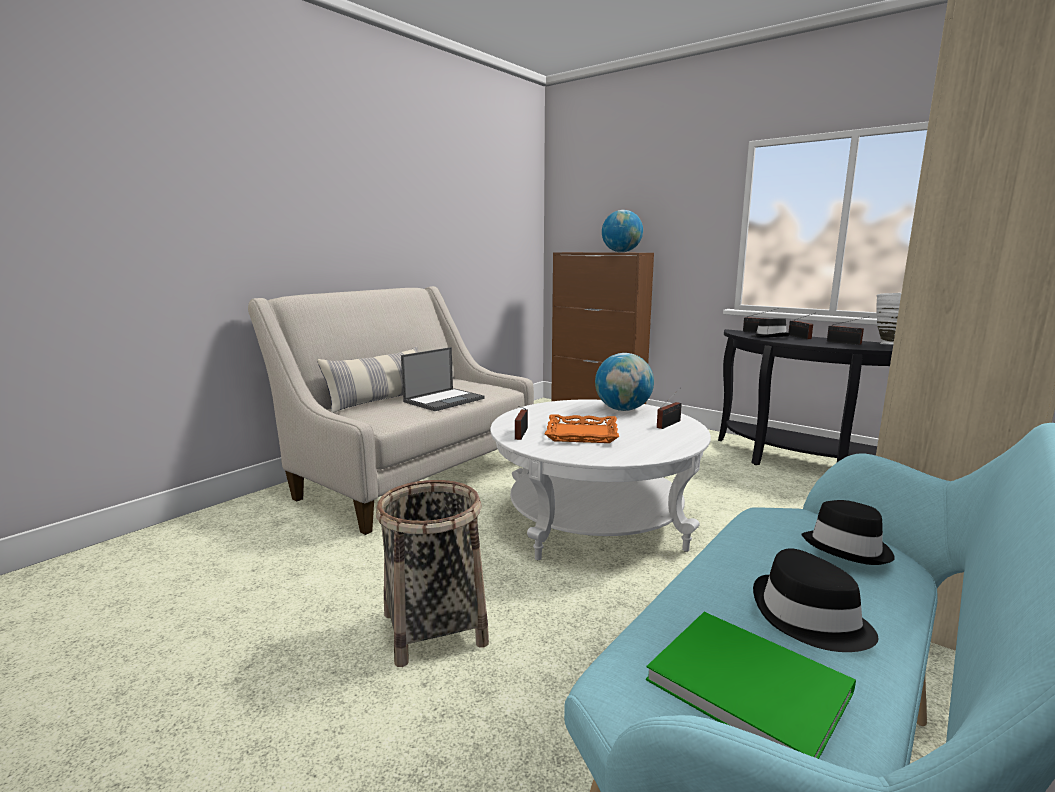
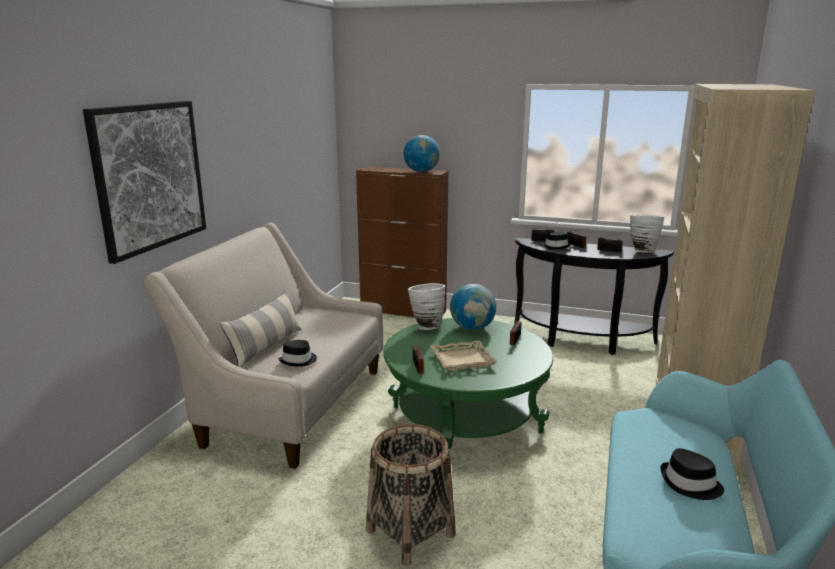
camera: 20 degrees left, 5 degrees up
(272, 201) = (150, 177): none -> picture
(444, 400) = (323, 337): laptop -> none
(568, 403) = (426, 326): none -> white vase
(581, 434) = (462, 360): orange tray -> beige tray
(595, 520) = (465, 419): white coffee table -> green coffee table
(745, 681) = (682, 525): green book -> none
(848, 548) = (685, 433): black hat -> black hat (298, 360)

